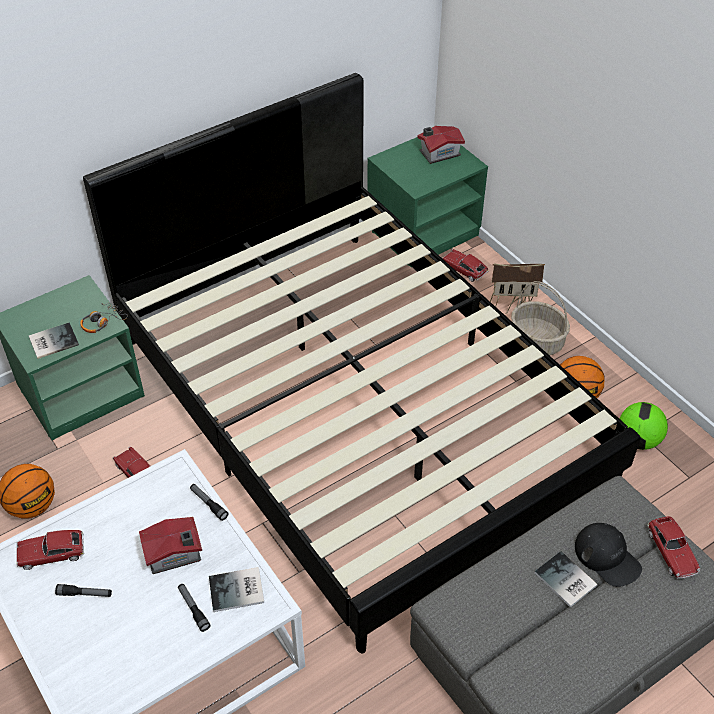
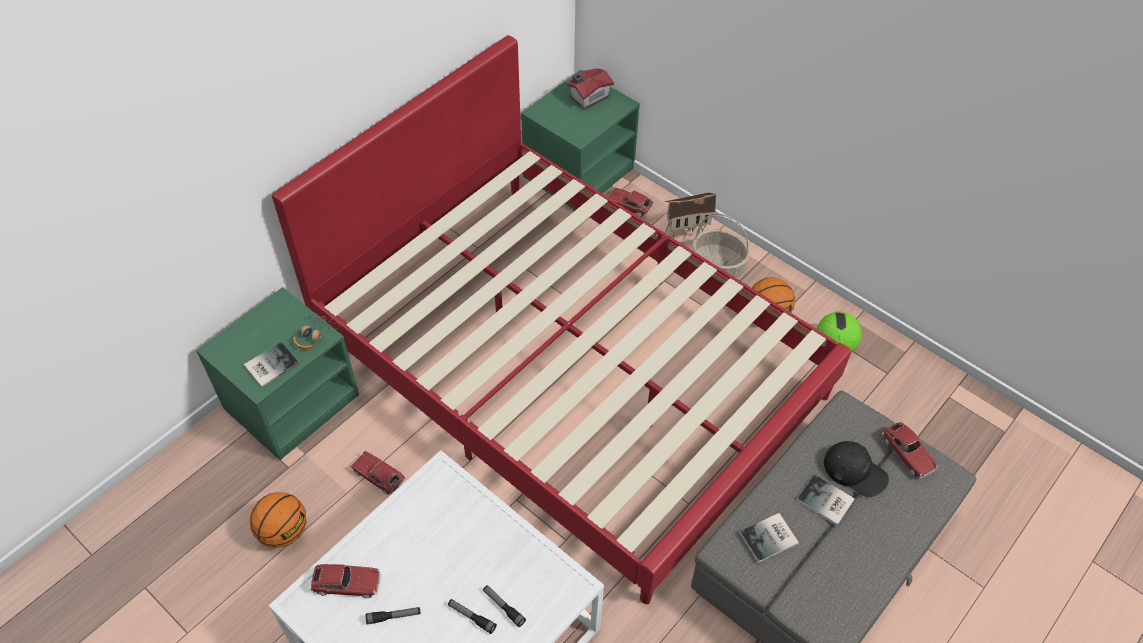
camera: 15 degrees left, 5 degrees up
(52, 553) = (347, 584): toy car -> toy car turned 150 degrees counterclockwise
(175, 555) = (468, 558): toy house -> none
(208, 504) = (483, 500): flashlight -> flashlight (471, 617)
(238, 591) = (540, 580): book -> book (770, 538)
(357, 407) = (570, 365): black bed -> red bed

